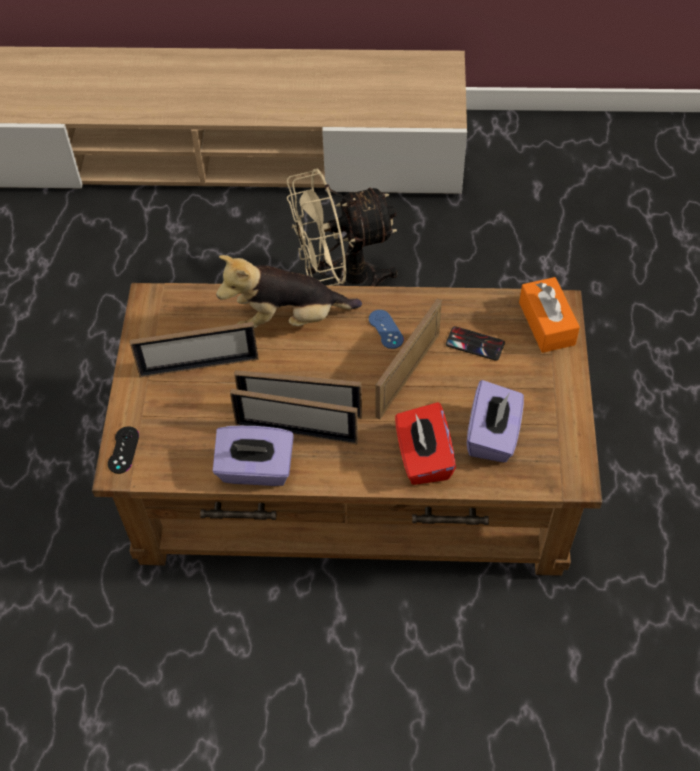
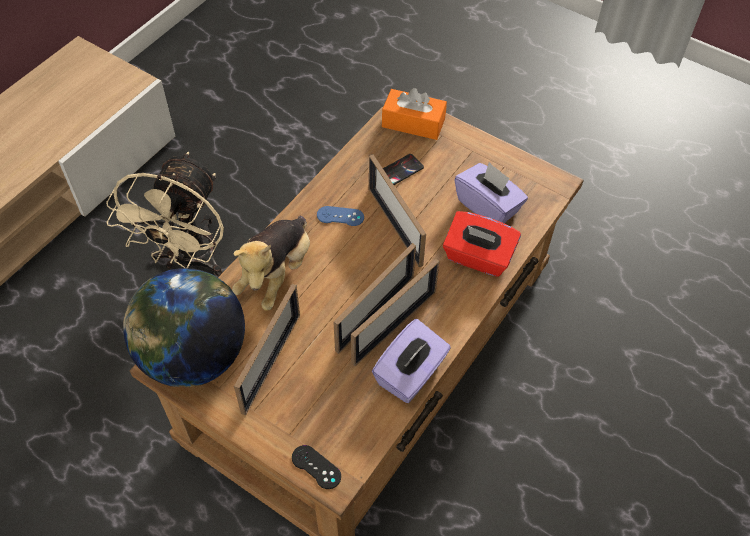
camera: 60 degrees left, 0 degrees up
(169, 314) = (194, 356): none -> globe

